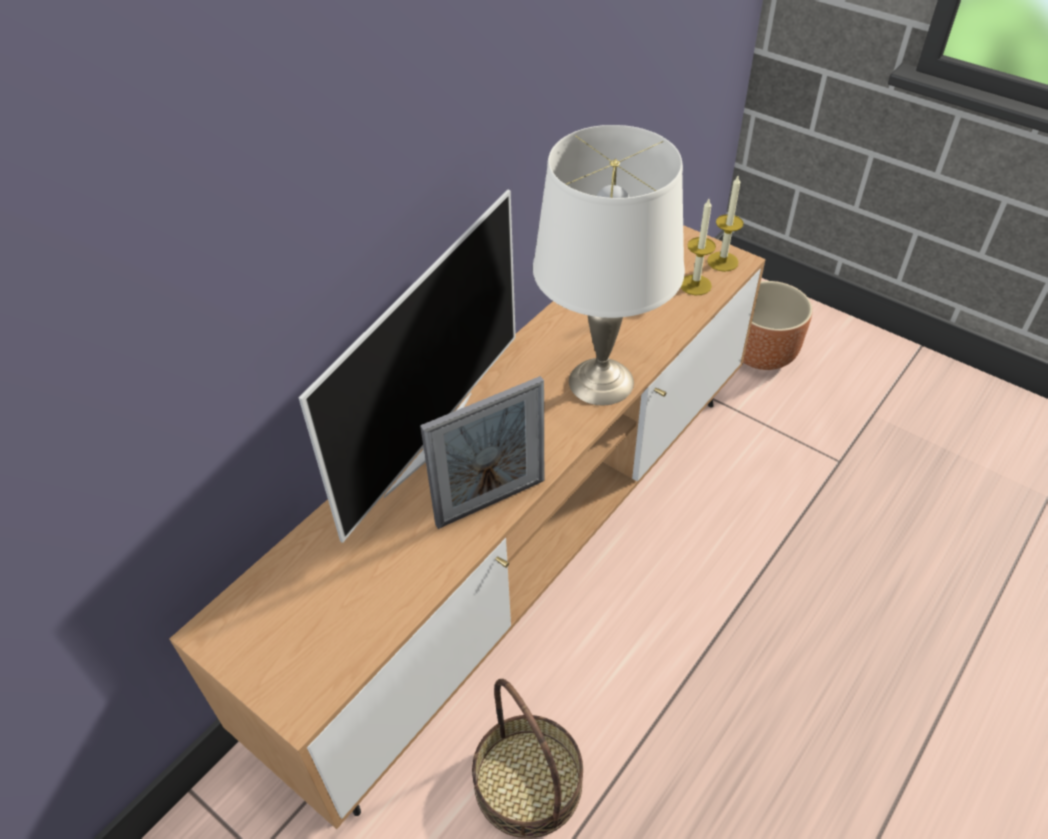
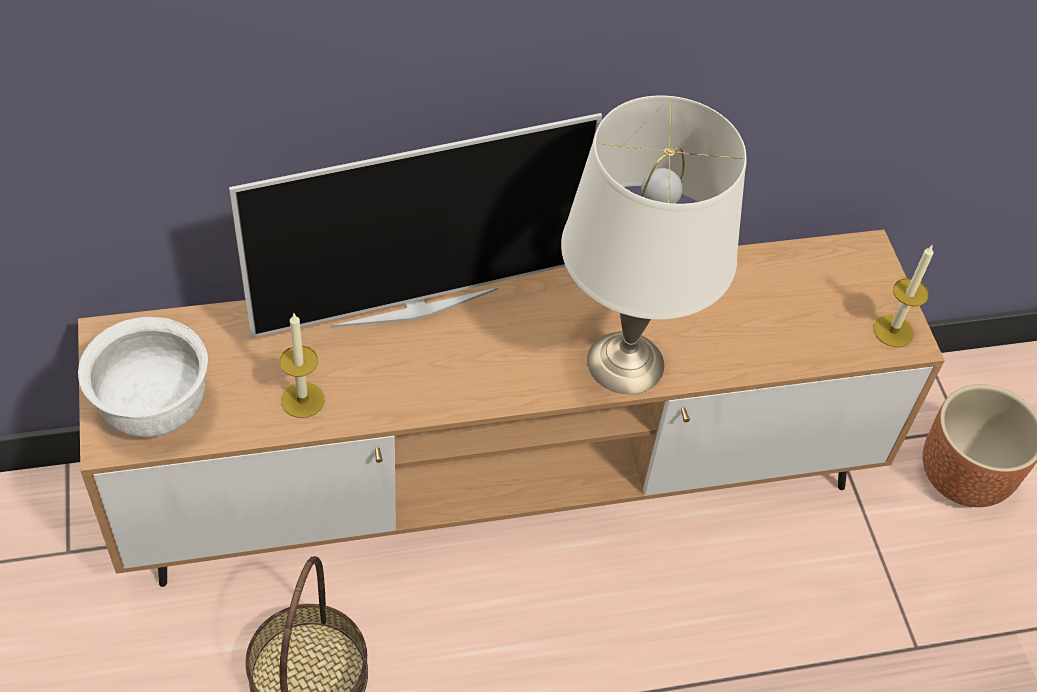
camera: 35 degrees right, 5 degrees up
(309, 656) = (154, 409): none -> white bowl
(490, 502) = (410, 396): picture frame -> none
(695, 285) = (833, 335): candle -> candle (302, 400)

